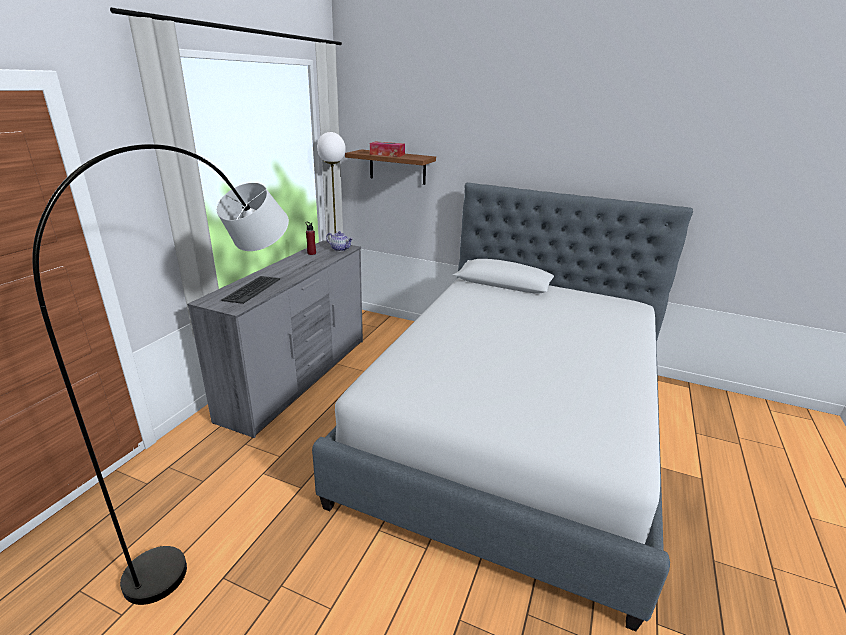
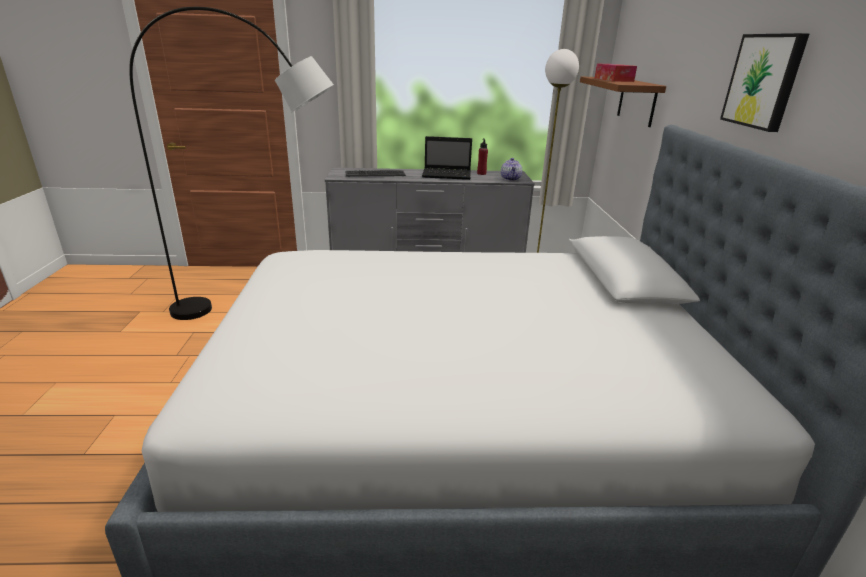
camera: 65 degrees right, 0 degrees up
(299, 264) = (448, 175): none -> laptop
(538, 155) = (764, 81): none -> picture

